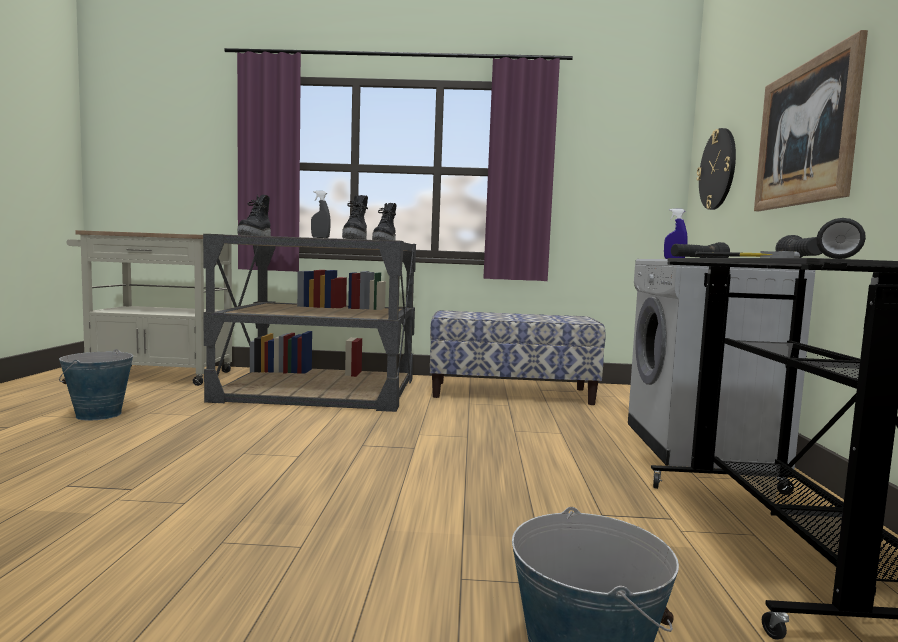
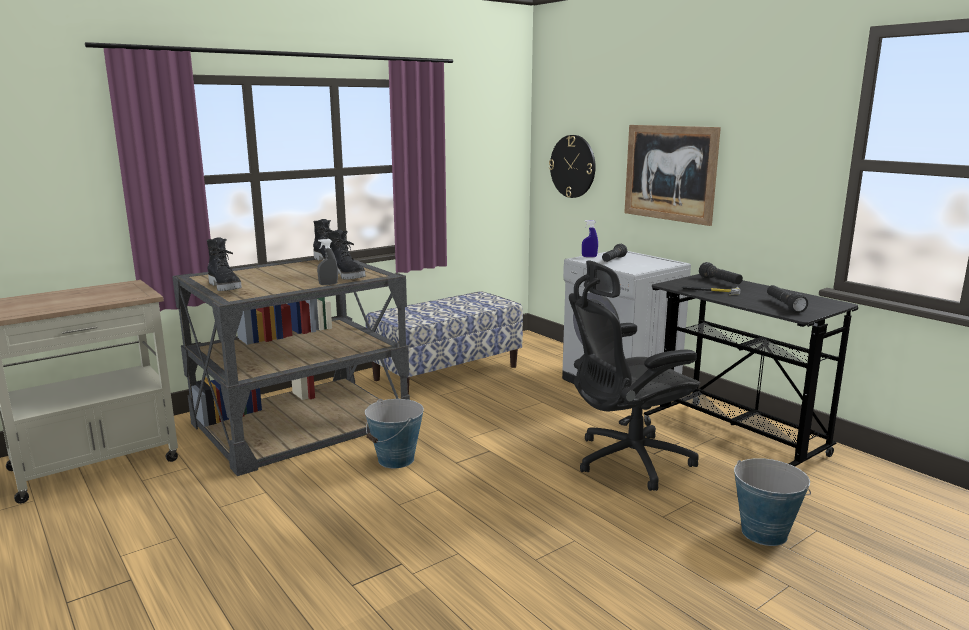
camera: 40 degrees left, 10 degrees up
(98, 415) = (178, 529): bucket -> bucket (396, 459)
(544, 509) = (627, 462): none -> office chair

